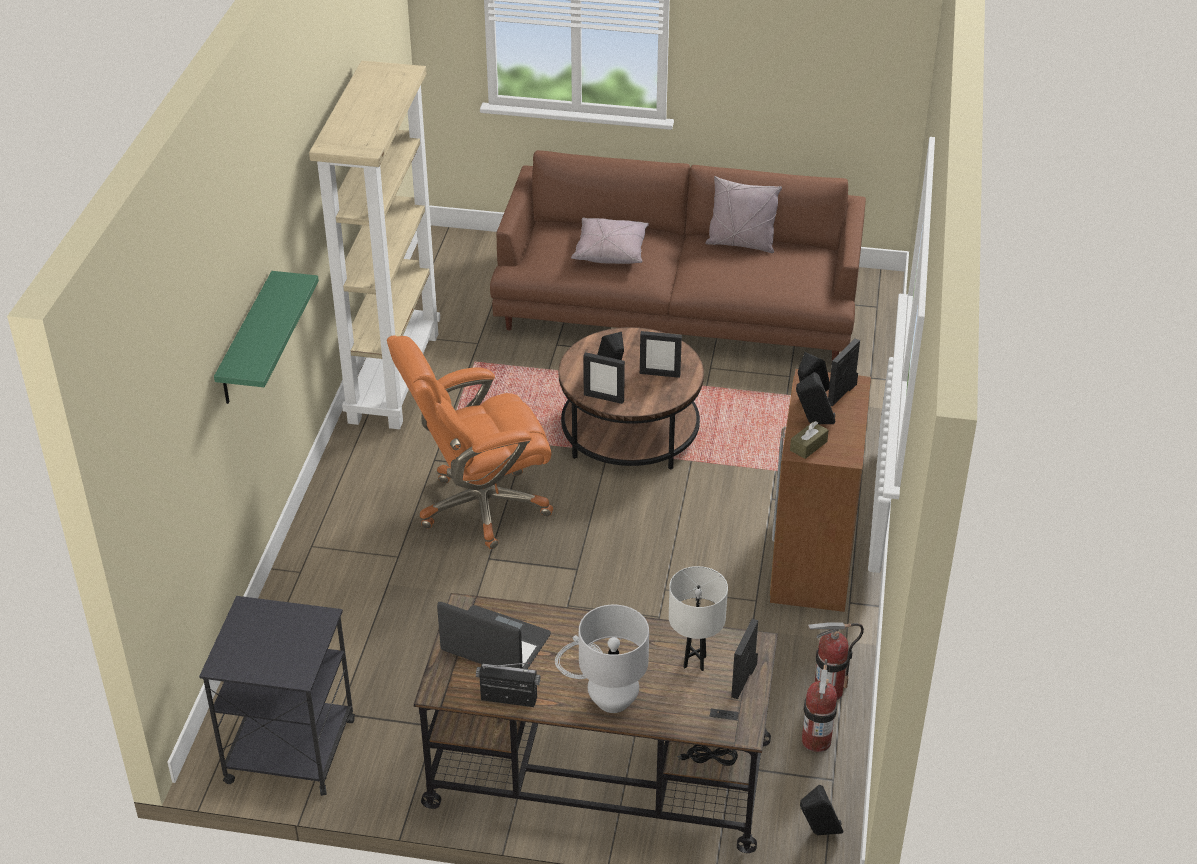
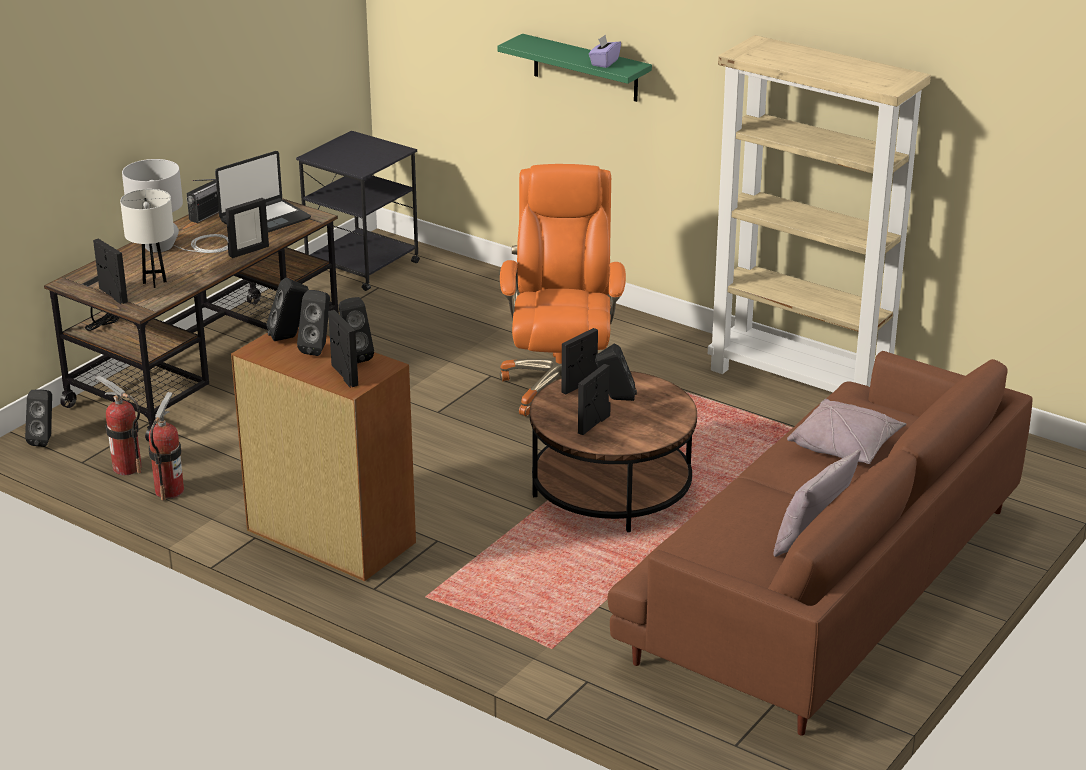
camera: 115 degrees right, 10 degrees down
(283, 298) = (604, 62): none -> purple tissue box
(578, 623) = (248, 251): none -> picture frame
(808, 446) = (290, 337): brown tissue box -> black speaker

